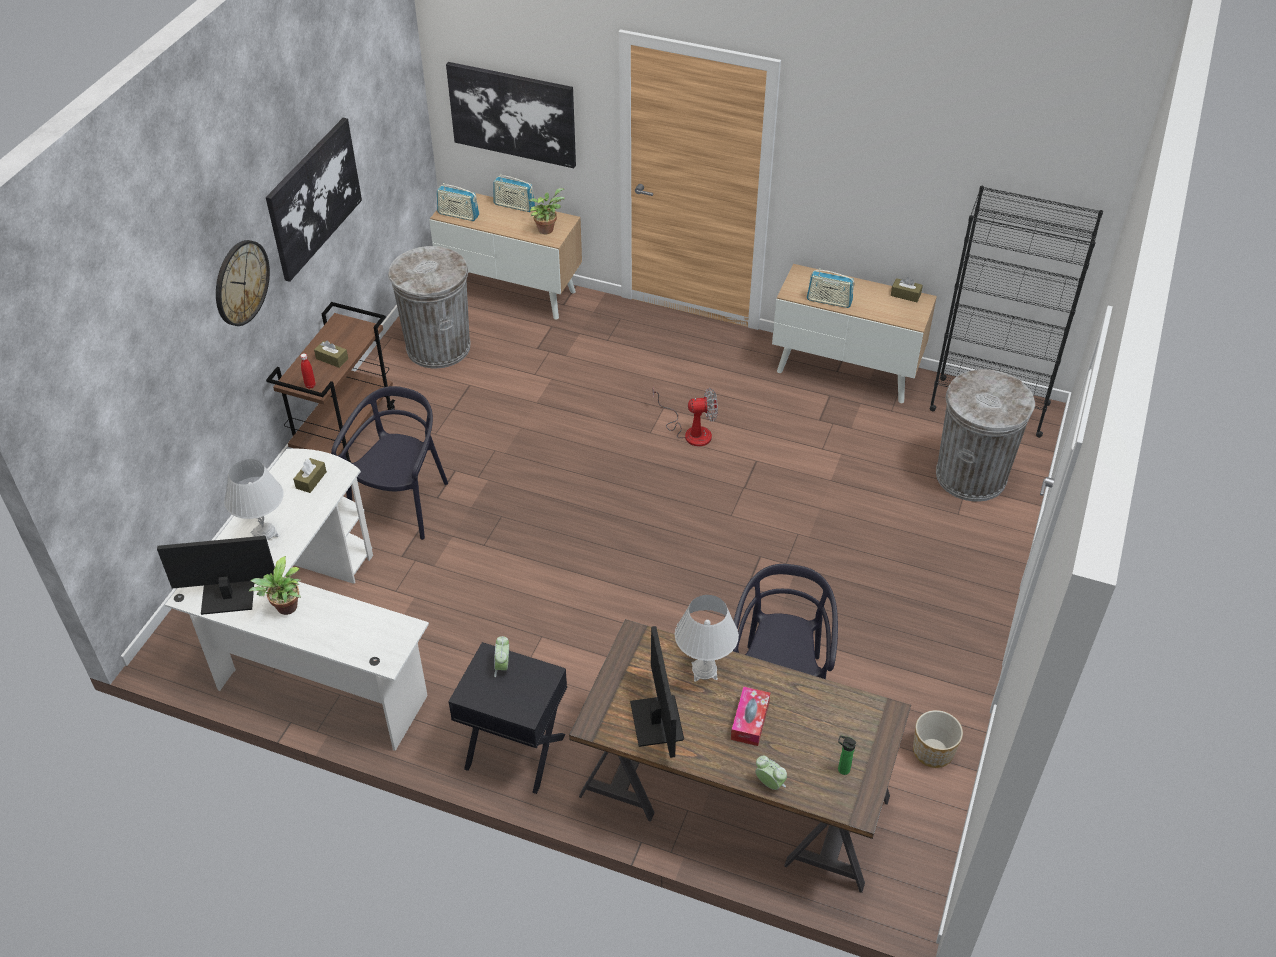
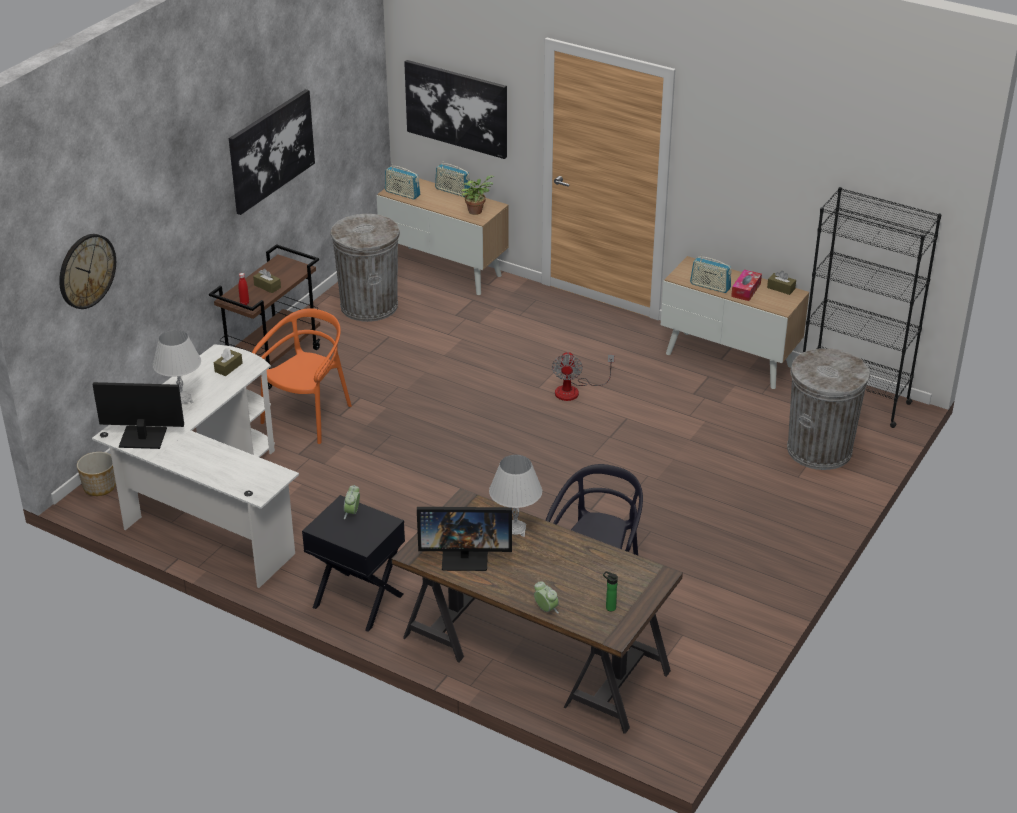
camera: 10 degrees right, 10 degrees down
(241, 282) = (198, 204): wall clock -> wall clock (86, 271)
(285, 609) = (186, 451): potted plant -> none
(402, 503) = (308, 416): black chair -> orange chair
(656, 720) = (465, 557): monitor -> monitor turned 90 degrees clockwise
(690, 431) = (574, 390): fan -> fan turned 90 degrees clockwise
(750, 721) = (543, 567): tissue box -> tissue box (746, 290)
(933, 751) = (719, 644): planter -> planter (100, 486)

